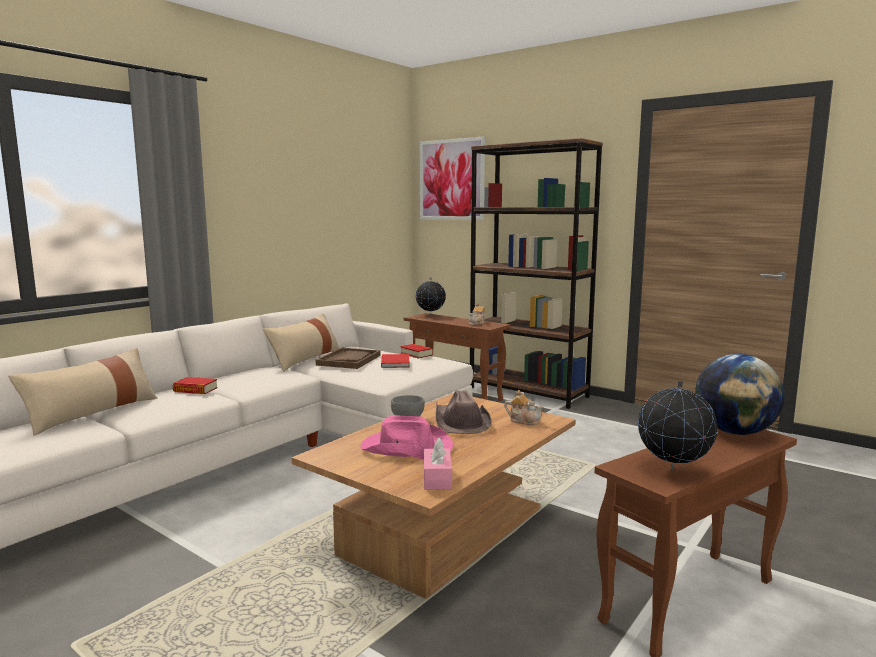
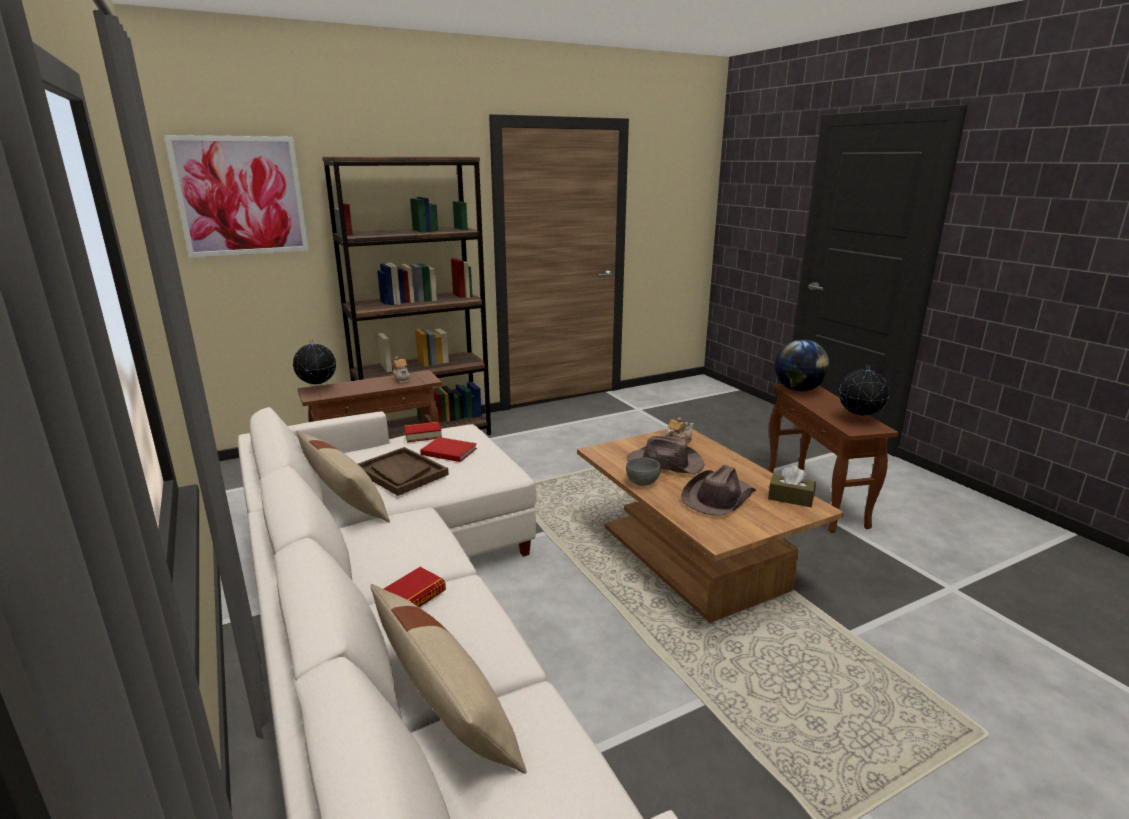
camera: 65 degrees left, 10 degrees up
(406, 448) = (718, 497): pink hat -> brown hat
(437, 478) = (790, 498): pink tissue box -> brown tissue box

